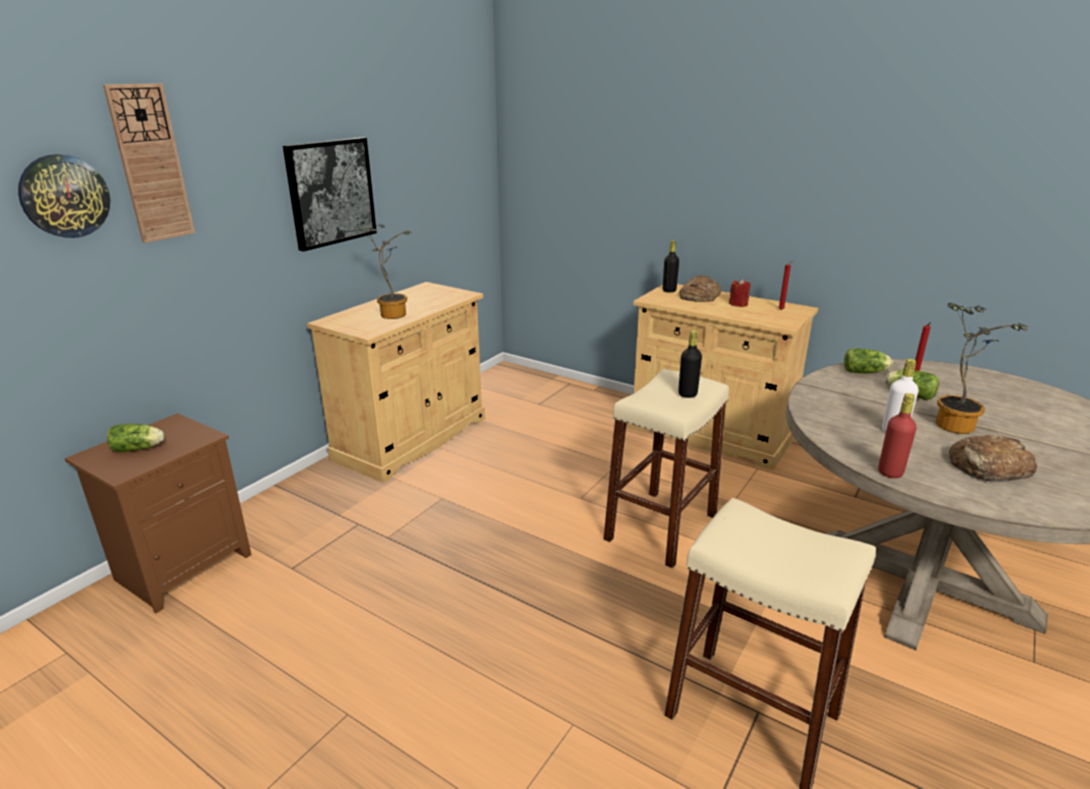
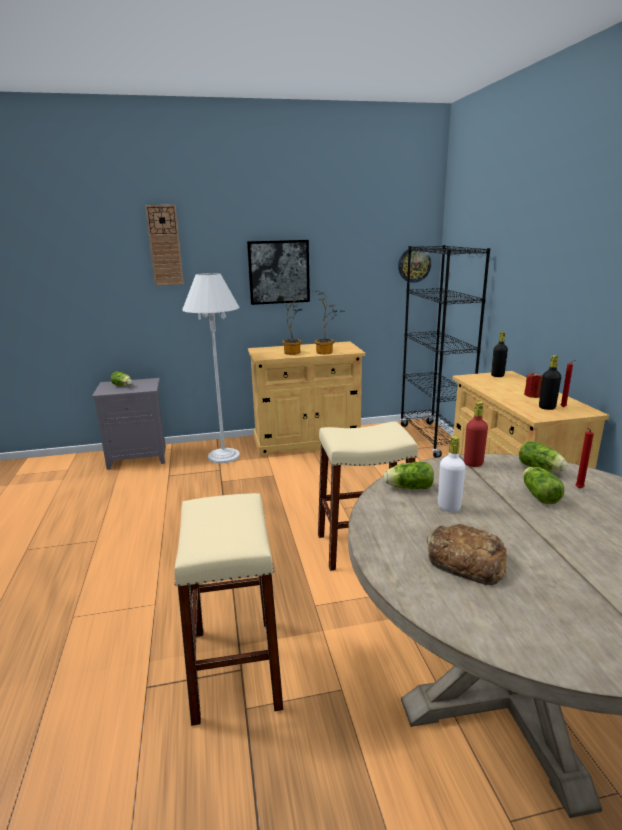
camera: 45 degrees right, 5 degrees down
(64, 196) = (120, 257): wall clock -> wall clock (414, 264)
(184, 566) = (139, 457): brown nightstand -> grey nightstand
(330, 504) = (223, 456): none -> white floor lamp
(545, 384) = (433, 439): none -> black bookcase
(687, 394) = (373, 438): black bottle -> black bottle (547, 407)
(699, 295) = (514, 383): bread -> none
(836, 428) = (407, 487): none -> lettuce
(890, 472) = (372, 524): red bottle -> red bottle (473, 463)
(955, 423) = (524, 527): potted plant -> potted plant (327, 352)

